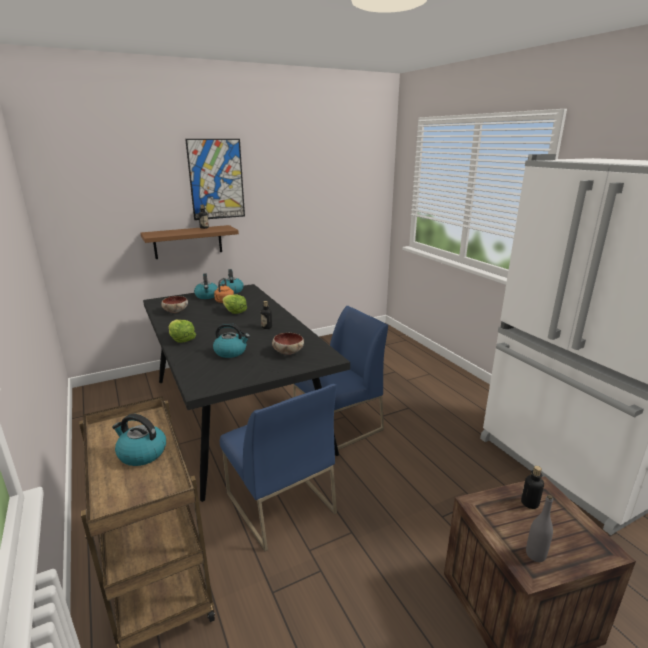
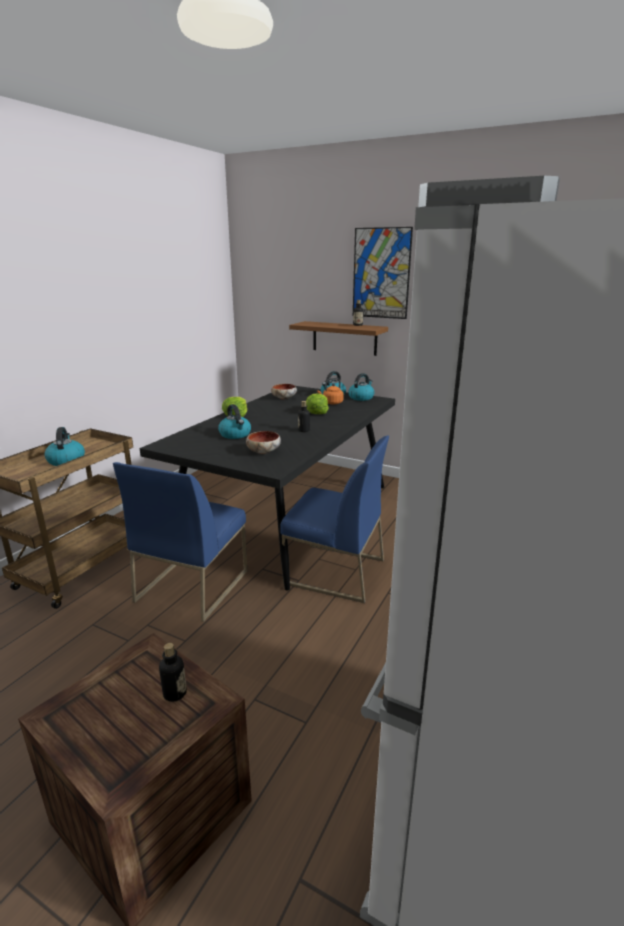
camera: 55 degrees right, 0 degrees up
(535, 555) = (81, 713): grey bottle -> none

